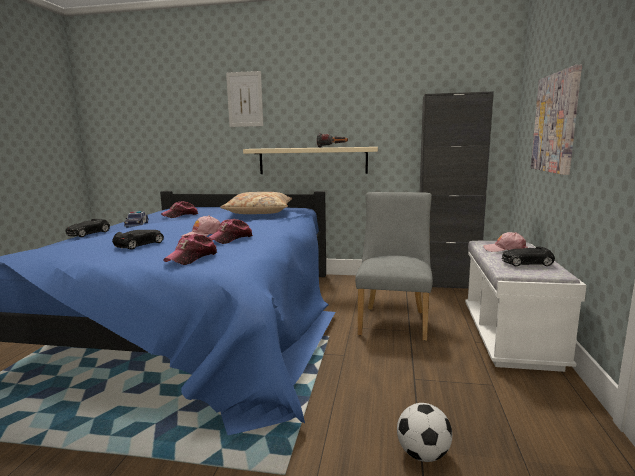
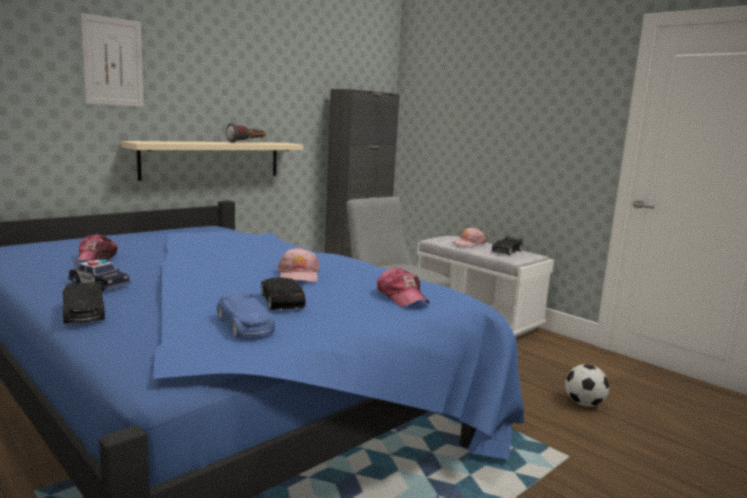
camera: 55 degrees left, 0 degrees up
(82, 250) = (245, 326): none -> blue toy car
(231, 239) = (342, 272): cap -> none
(259, 212) = (212, 238): beige pillow -> none
(556, 123) = (480, 133): picture -> none

